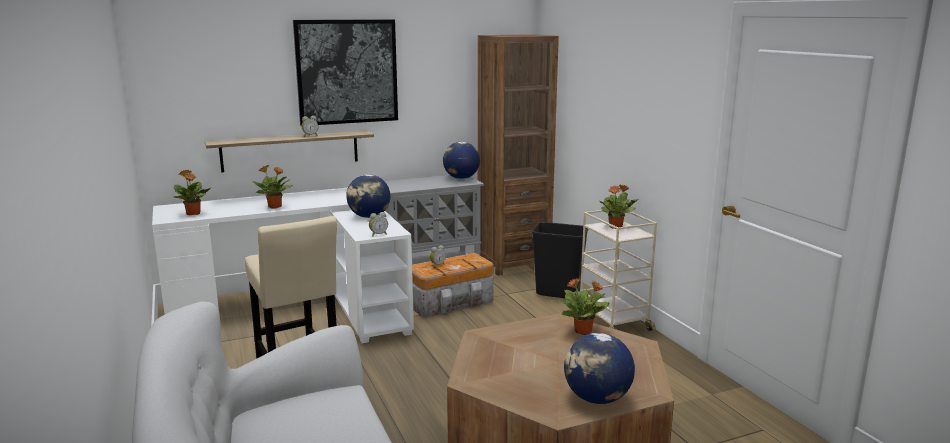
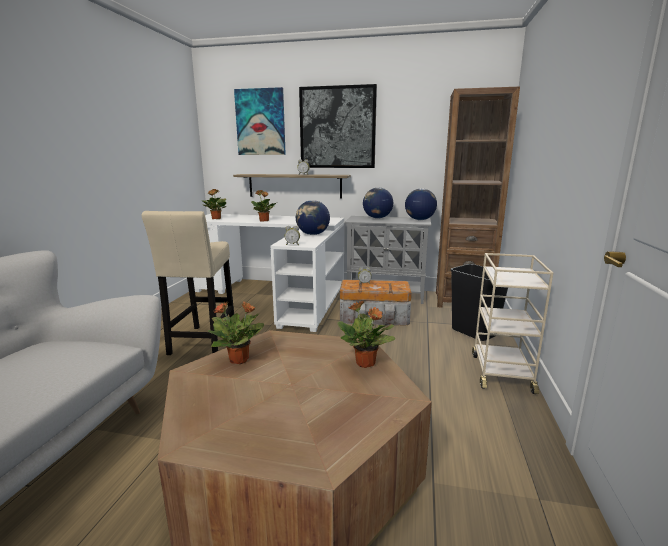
camera: 35 degrees right, 0 degrees up
(234, 66) = (260, 122): none -> picture
(597, 399) = (254, 442): globe -> globe (377, 218)
(616, 227) = (515, 273): potted plant -> potted plant (240, 360)

